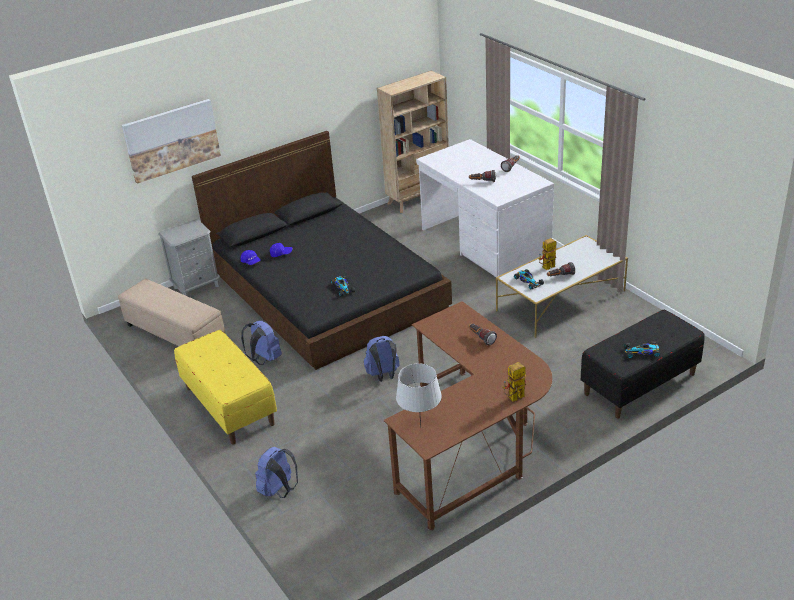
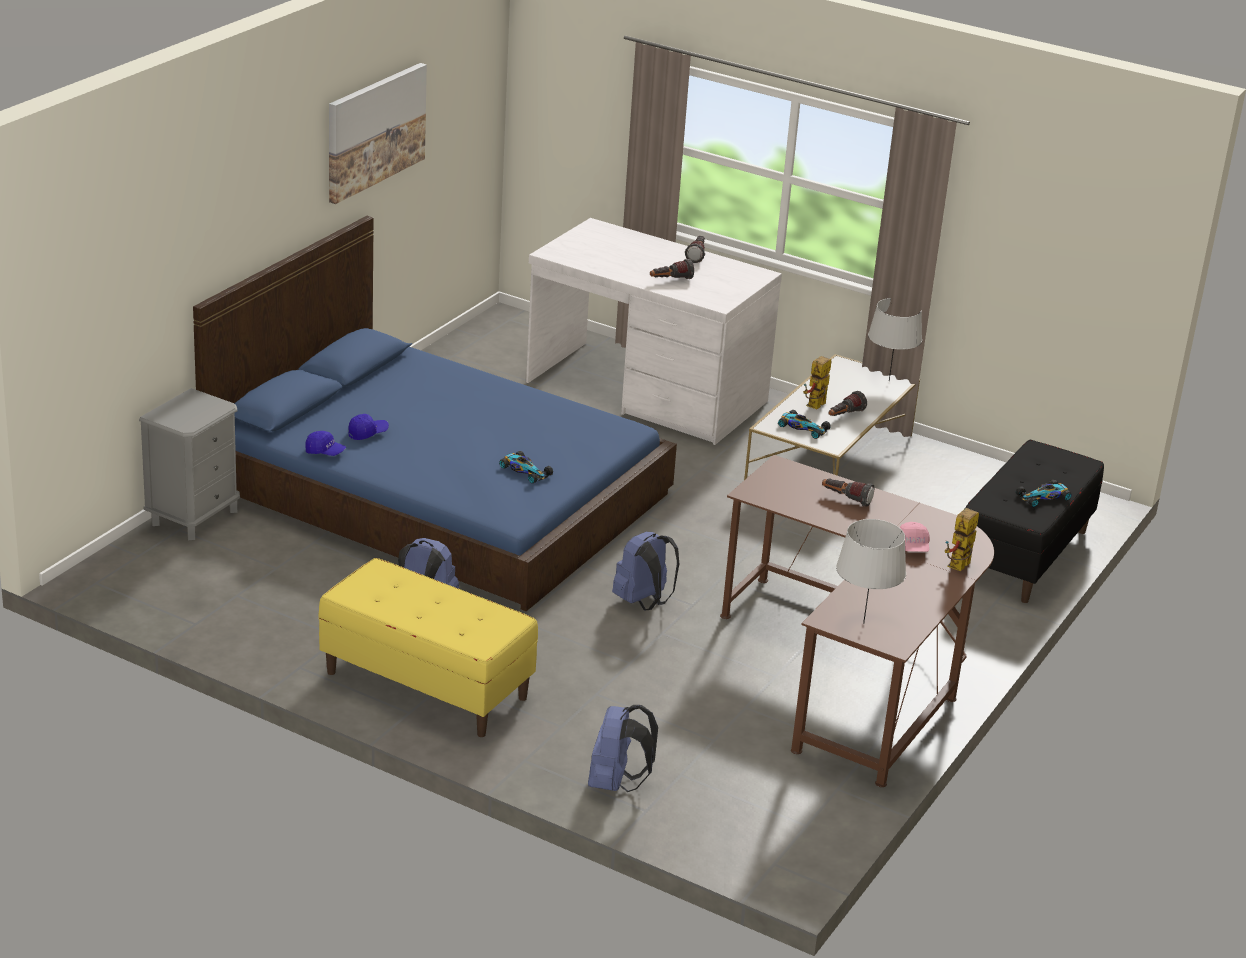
camera: 30 degrees left, 5 degrees down
(172, 140) = (173, 239): picture -> picture (375, 131)
(176, 332) = (224, 594): beige ottoman -> none
(326, 288) = (438, 491): black bed -> blue bed
(419, 199) = (479, 335): beige bookcase -> none
(496, 378) = (912, 547): none -> pink cap
(607, 256) = (889, 381): none -> grey table lamp

